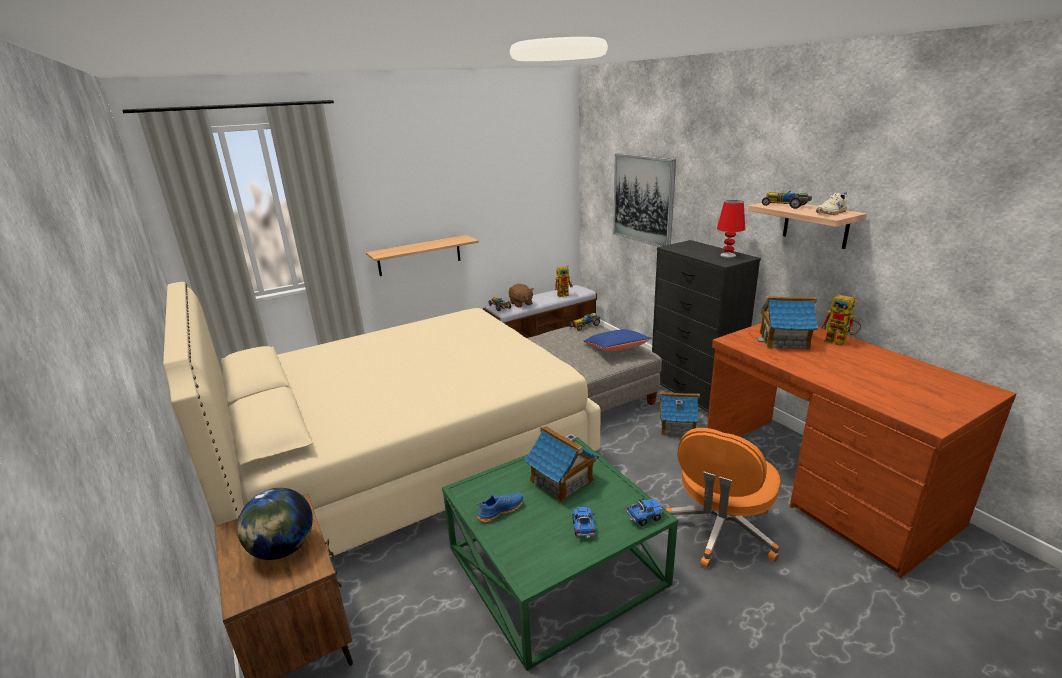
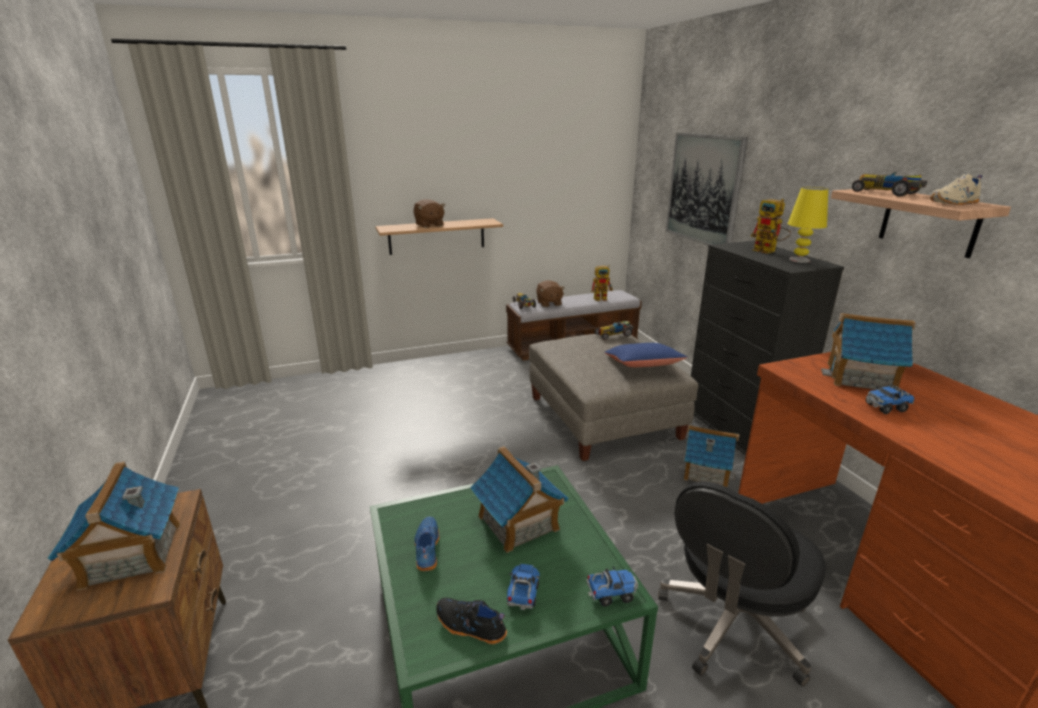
camera: 10 degrees right, 0 degrees up
(283, 549) = (131, 555): globe -> toy house
(405, 458) = (372, 461): beige bed -> none
(414, 247) = (429, 225): none -> brown plush toy
(500, 510) = (426, 549): blue shoe -> blue shoe turned 75 degrees counterclockwise
(554, 555) = (470, 627): none -> black shoe
(721, 531) = (733, 624): orange office chair -> black office chair
(728, 255) = (799, 260): red table lamp -> yellow table lamp
(804, 360) = (886, 407): none -> toy truck
(840, 342) = (946, 389): toy robot -> toy robot (769, 251)

